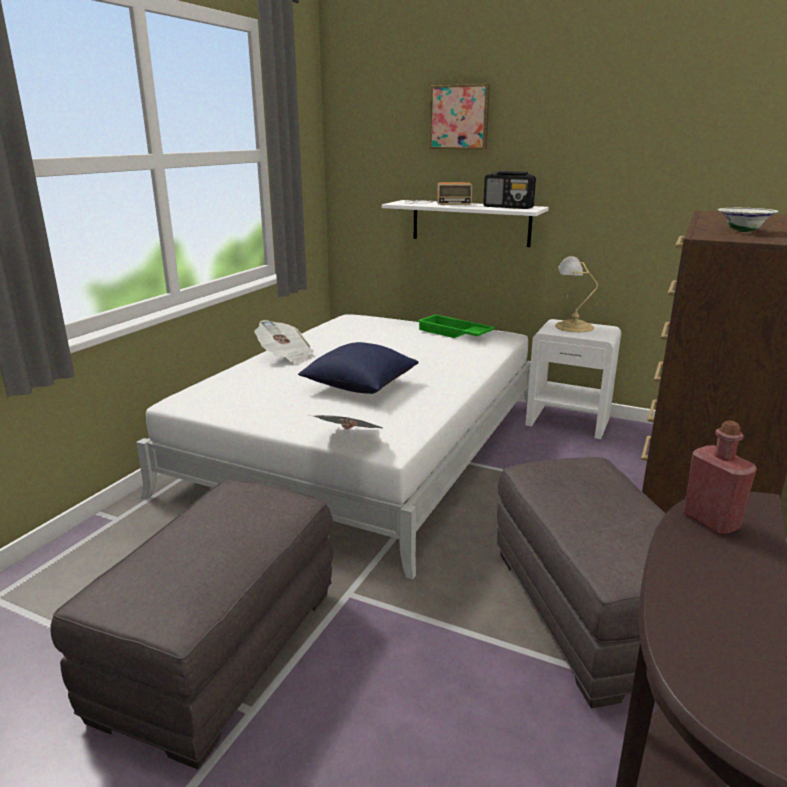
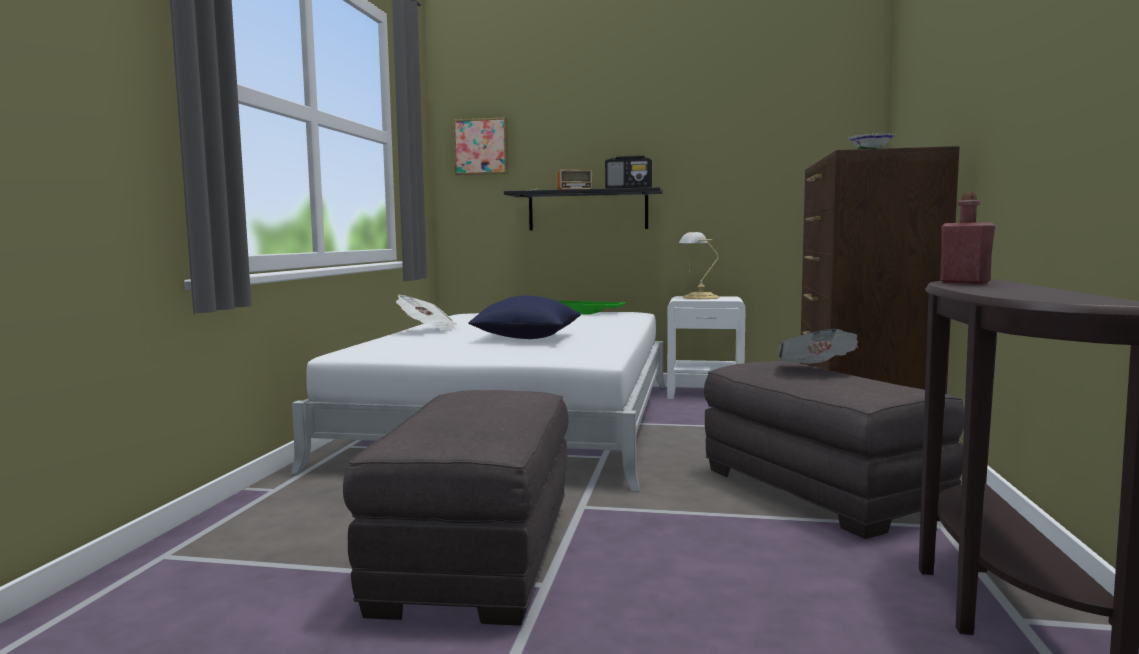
camera: 15 degrees left, 15 degrees down
(349, 441) = (555, 359): newspaper -> newspaper (815, 370)
(460, 117) = (572, 114): picture -> picture (481, 147)
(470, 223) = (588, 210): white shelf -> black shelf

